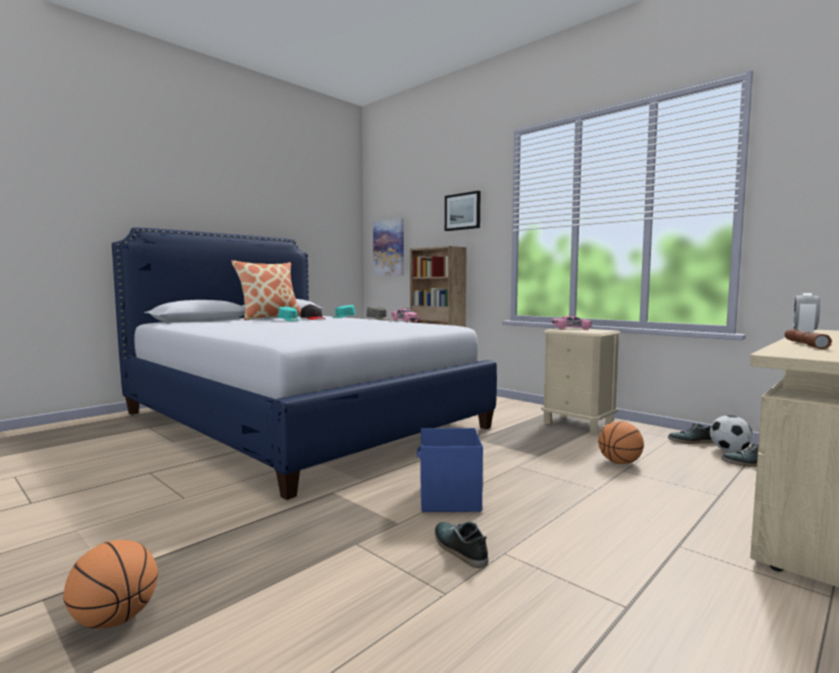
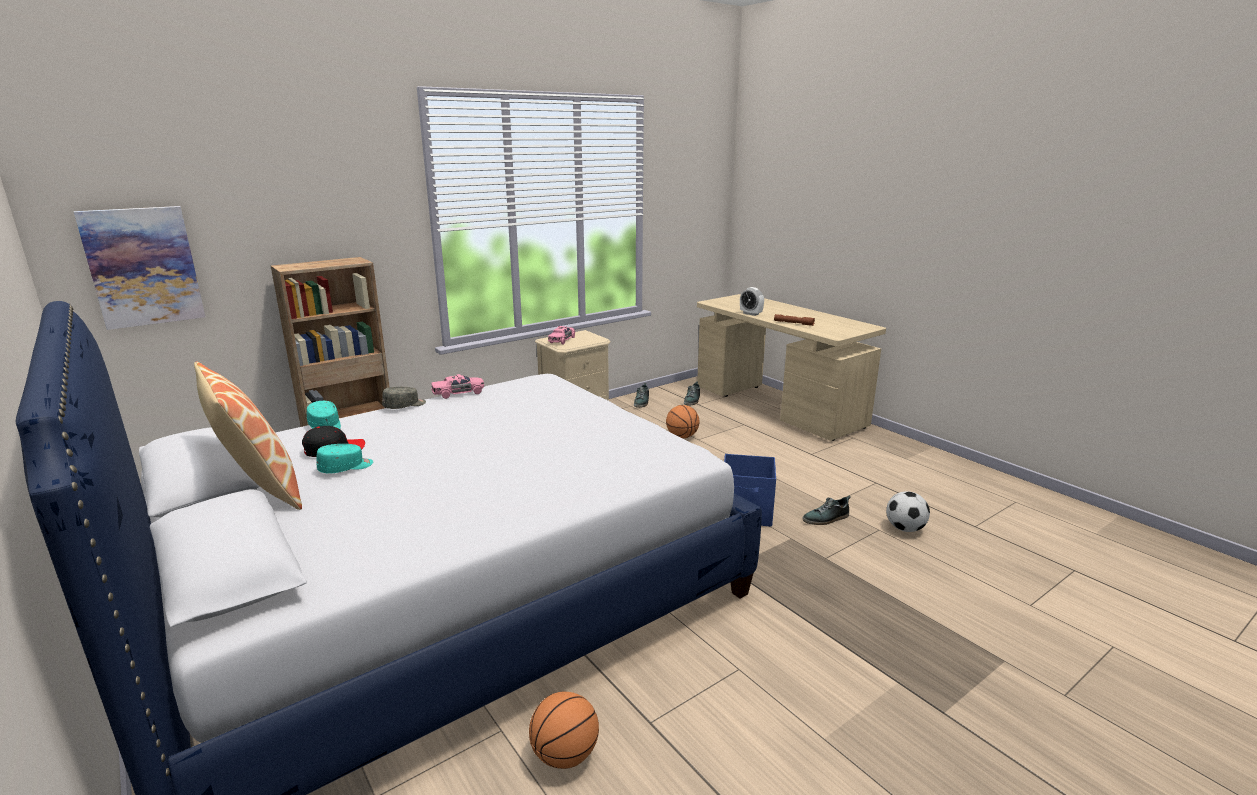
camera: 80 degrees left, 15 degrees up
(115, 620) = (951, 660): basketball -> basketball (565, 755)
(462, 211) = (337, 199): picture -> none
(729, 451) = (666, 398): football -> football (904, 529)

